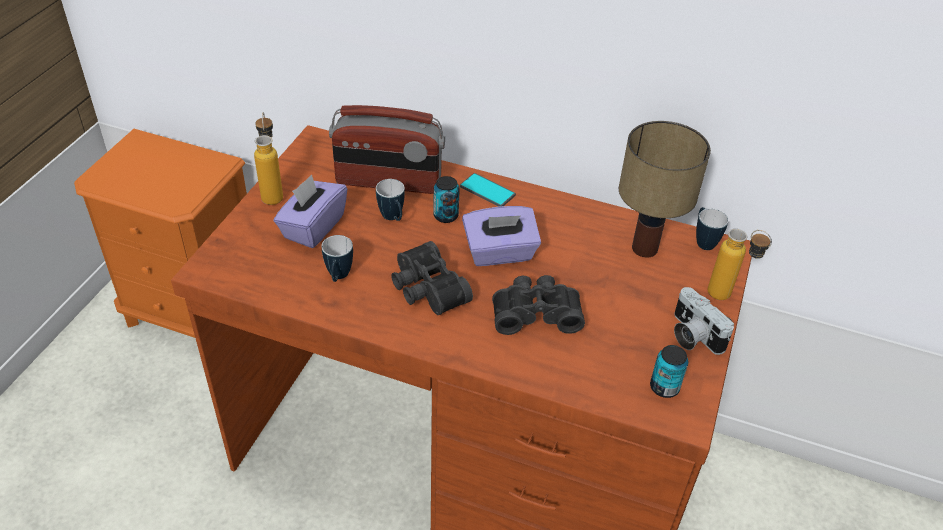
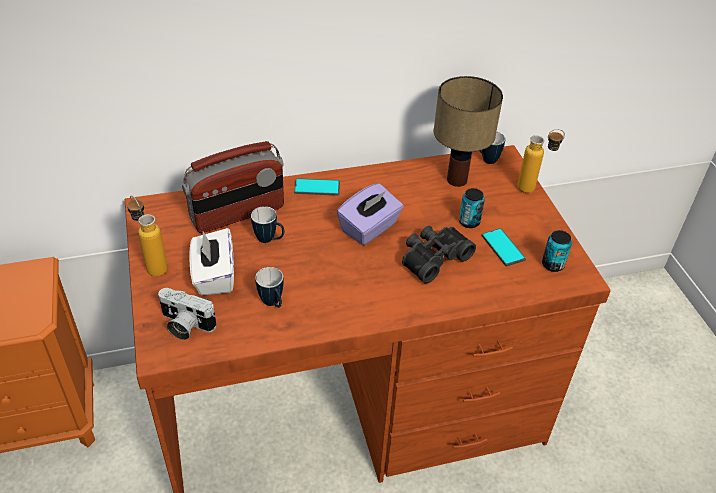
camera: 35 degrees left, 0 degrees up
(313, 227) = (214, 276): purple tissue box -> white tissue box
(426, 289) = (345, 279): black binoculars -> none
(446, 216) = (306, 219): can -> can (469, 222)
(624, 341) = (503, 247): none -> phone
(692, 335) = (536, 223): camera -> camera (185, 325)

